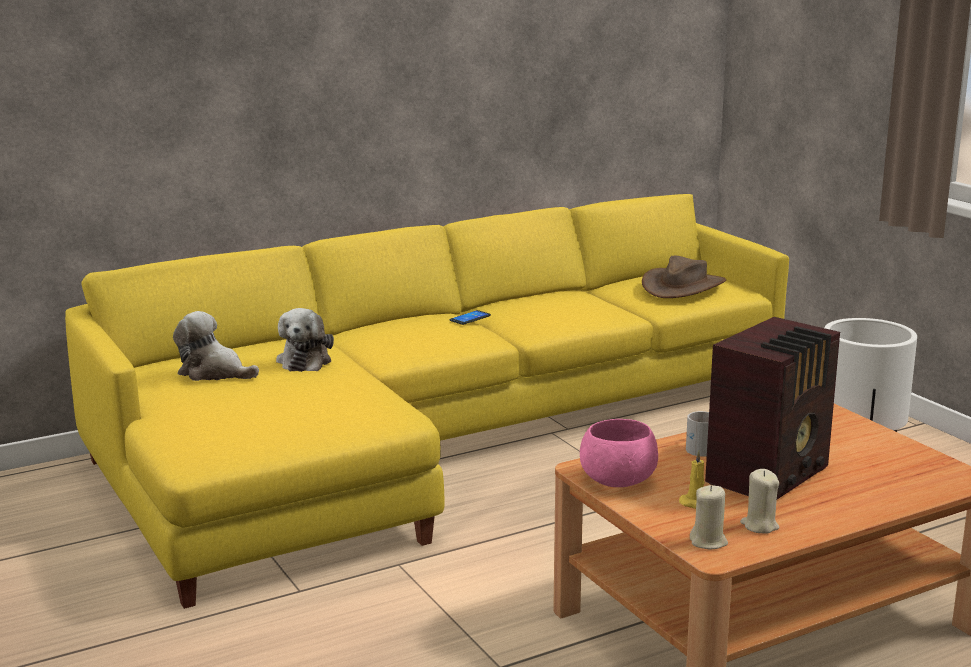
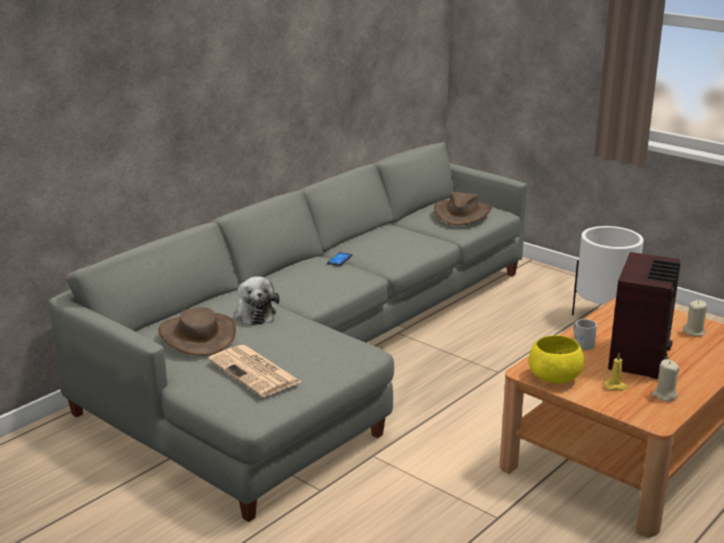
camera: 20 degrees left, 5 degrees up
(214, 372) = (197, 335): plush toy -> brown hat
(239, 418) = (255, 372): none -> newspaper
(429, 441) = (319, 354): yellow sofa -> grey sofa
(617, 480) = (553, 377): pink bowl -> yellow bowl
(708, 542) = (645, 413): beige candle -> beige candle (694, 332)

